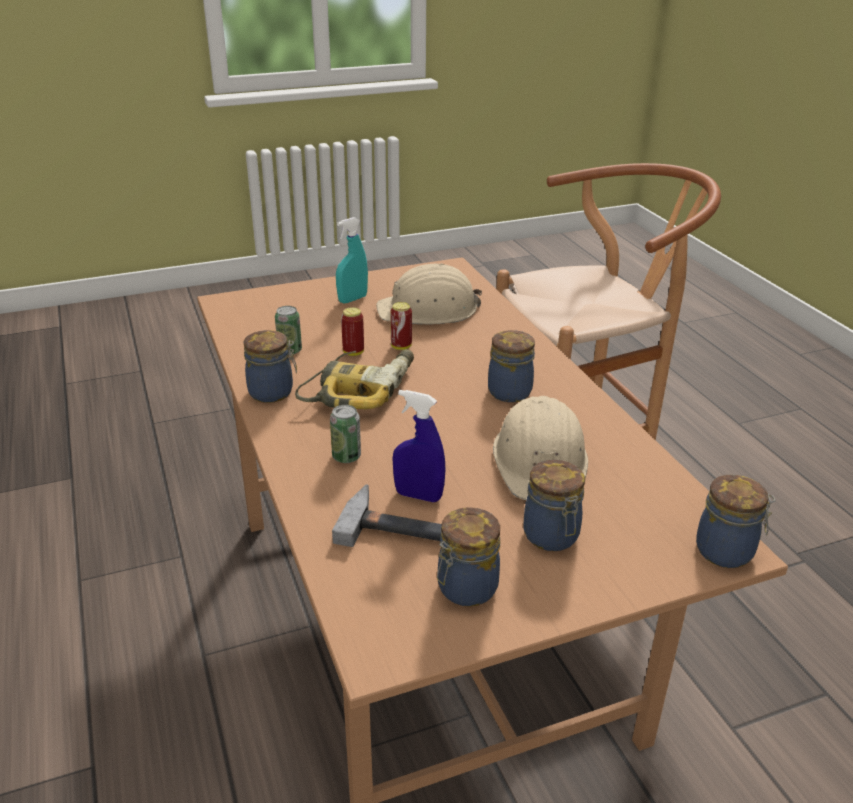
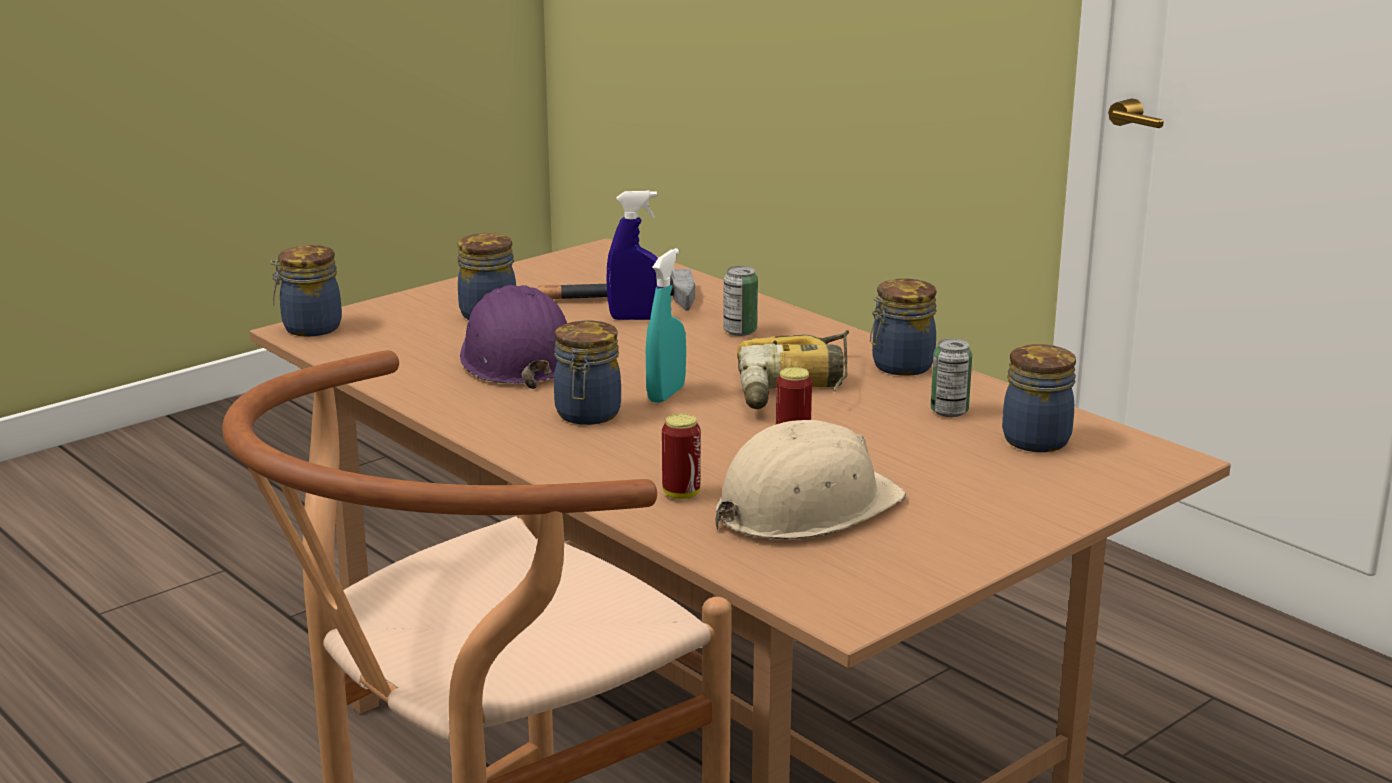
camera: 160 degrees right, 10 degrees down
(352, 299) = (962, 502): turquoise spray bottle -> turquoise spray bottle (666, 394)
(353, 352) = (855, 424): can -> can (681, 494)
(465, 589) = (553, 280): jar -> jar (1037, 439)
(541, 461) = (517, 358): beige hard hat -> purple hard hat

